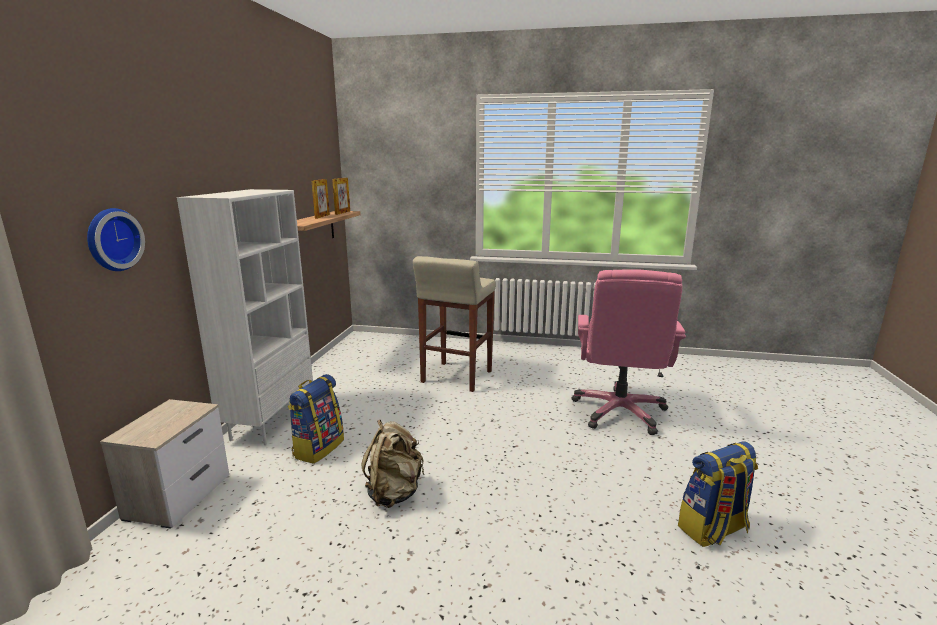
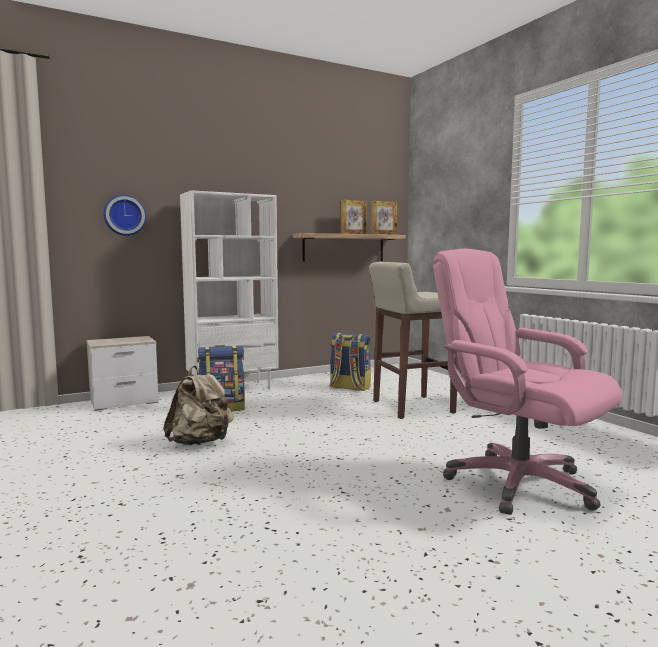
camera: 50 degrees right, 10 degrees down
(619, 412) = (517, 483): pink office chair -> pink office chair turned 75 degrees clockwise
(713, 530) = (351, 597): backpack -> backpack (349, 387)

